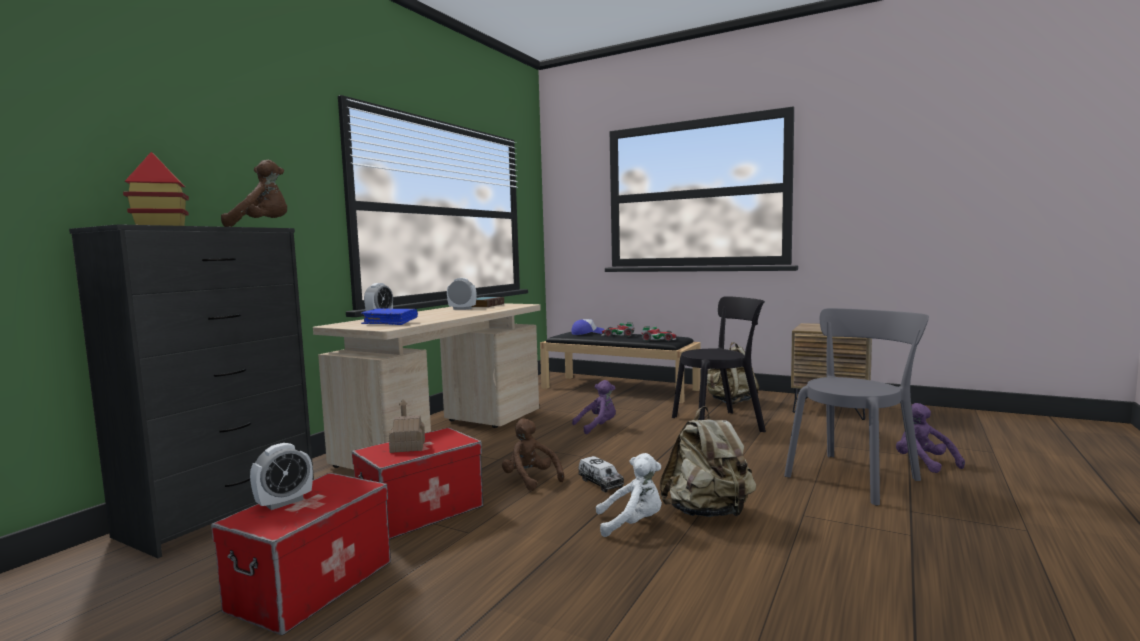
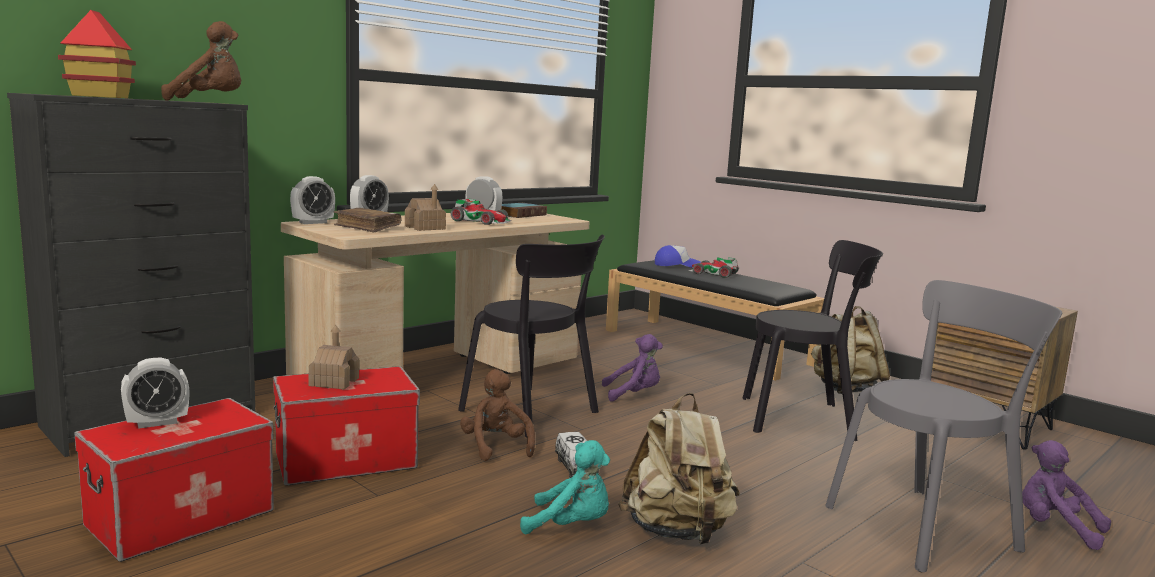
camera: 15 degrees right, 5 degrees up
(340, 324) = (313, 222): none -> alarm clock
(390, 322) = (367, 227): blue book -> brown book
(434, 318) = (425, 228): none -> toy house
(538, 451) = (533, 413): none -> black chair
(632, 524) = (571, 526): white plush toy -> turquoise plush toy
(658, 339) = (760, 287): toy car -> toy car (481, 221)
(923, 463) = (1055, 529): purple plush toy -> purple plush toy turned 45 degrees counterclockwise

